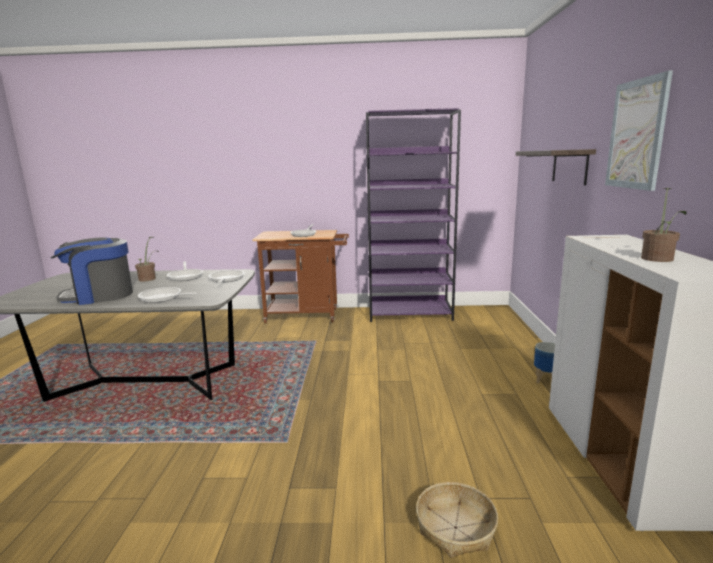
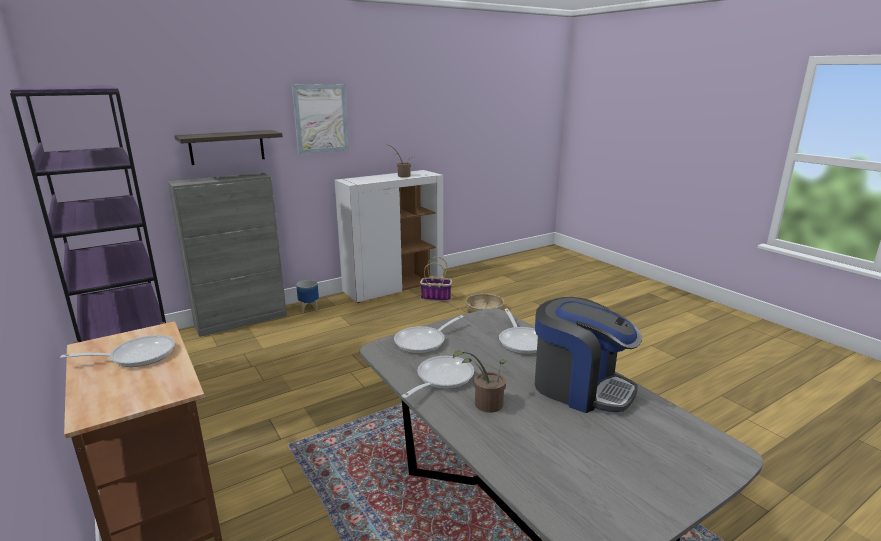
camera: 125 degrees left, 5 degrees up
(531, 347) = (242, 321): none -> grey cabinet
(549, 493) = (436, 297): none -> basket

